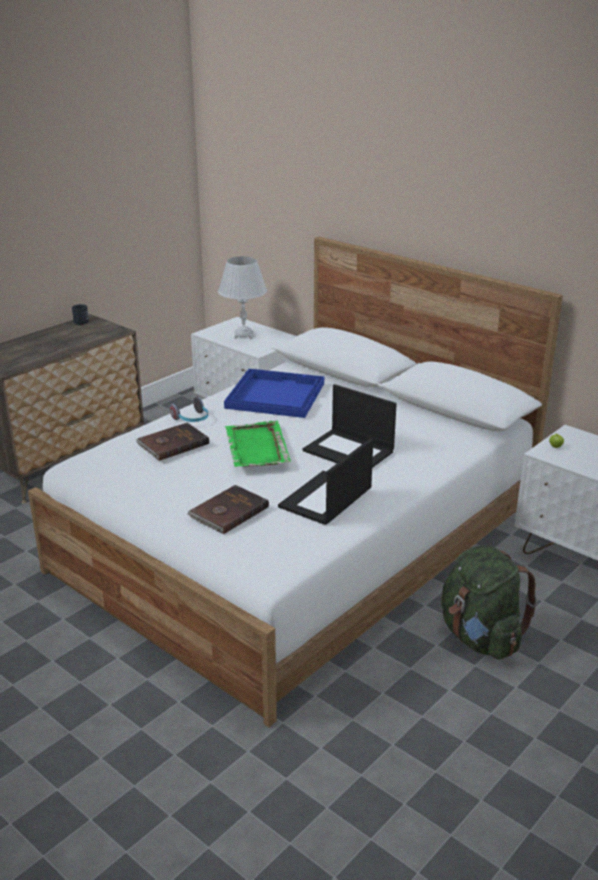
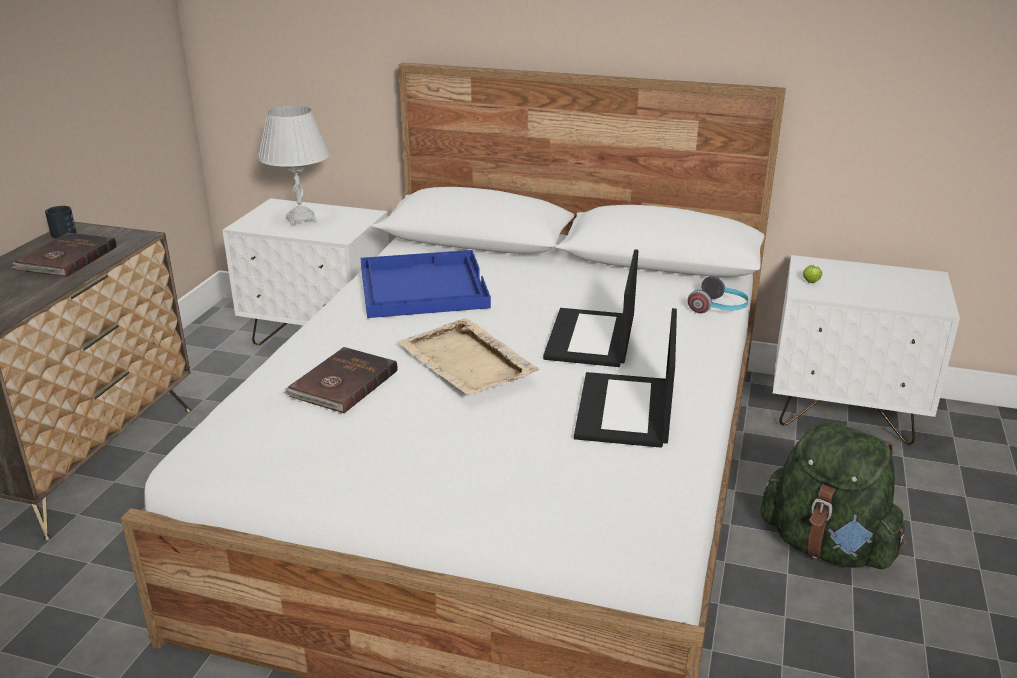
camera: 25 degrees left, 0 degrees up
(192, 420) = (333, 343): headphones -> headphones (719, 308)
(228, 512) = (513, 465): brown book -> brown book (66, 259)
(256, 447) = (467, 362): green tray -> beige tray
(349, 451) = (591, 339): laptop -> laptop turned 90 degrees clockwise

